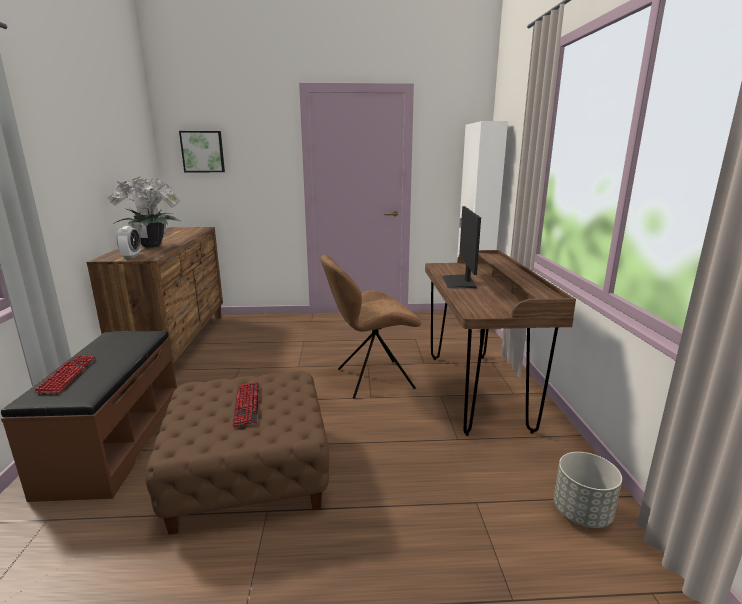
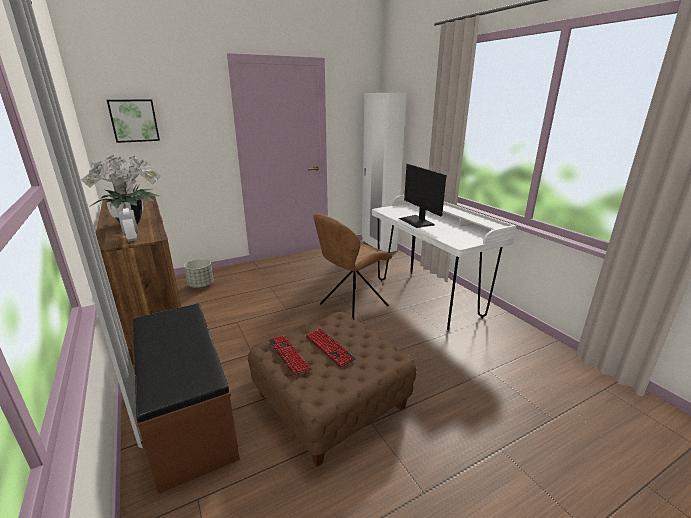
camera: 25 degrees left, 5 degrees up
(68, 375) = (161, 366): keyboard -> keyboard (288, 355)
(477, 390) = (427, 297): brown desk -> white desk
(581, 512) = (544, 358): grey planter -> grey planter (201, 285)

